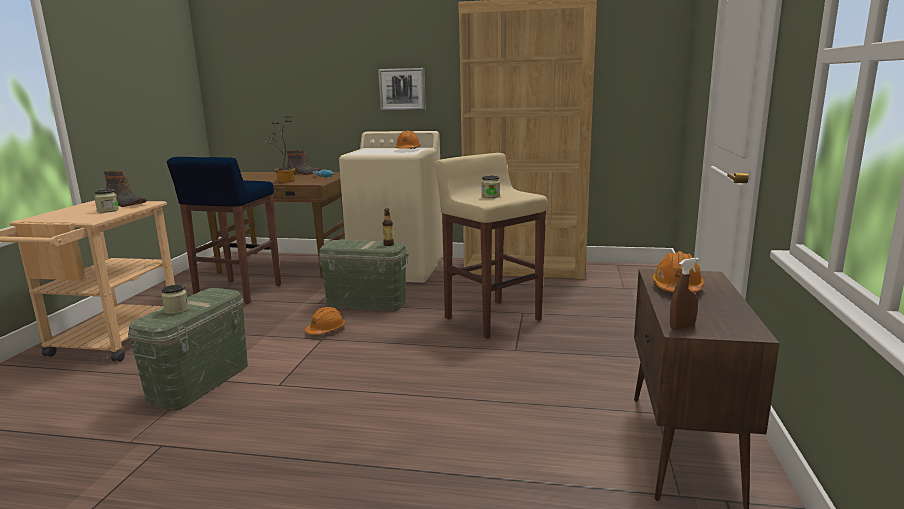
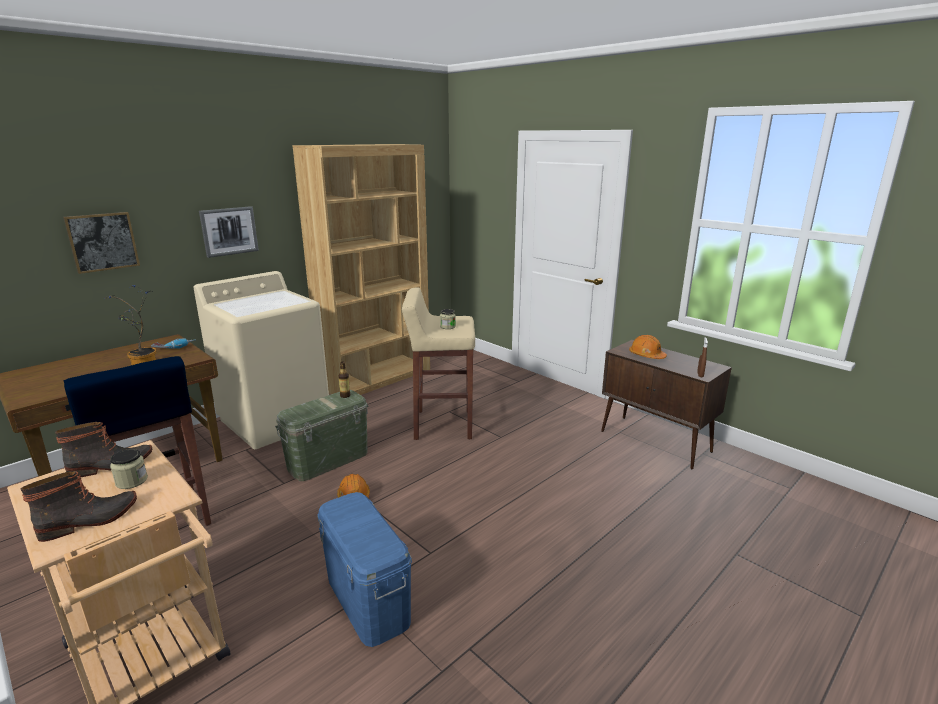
camera: 55 degrees left, 5 degrees up
(176, 310) = (366, 535): jar -> none
(200, 382) = (367, 599): green storage box -> blue storage box
(304, 173) = (124, 350): boot -> boot (90, 521)
(309, 89) = (102, 242): none -> picture
(407, 150) = (275, 297): orange hard hat -> none

